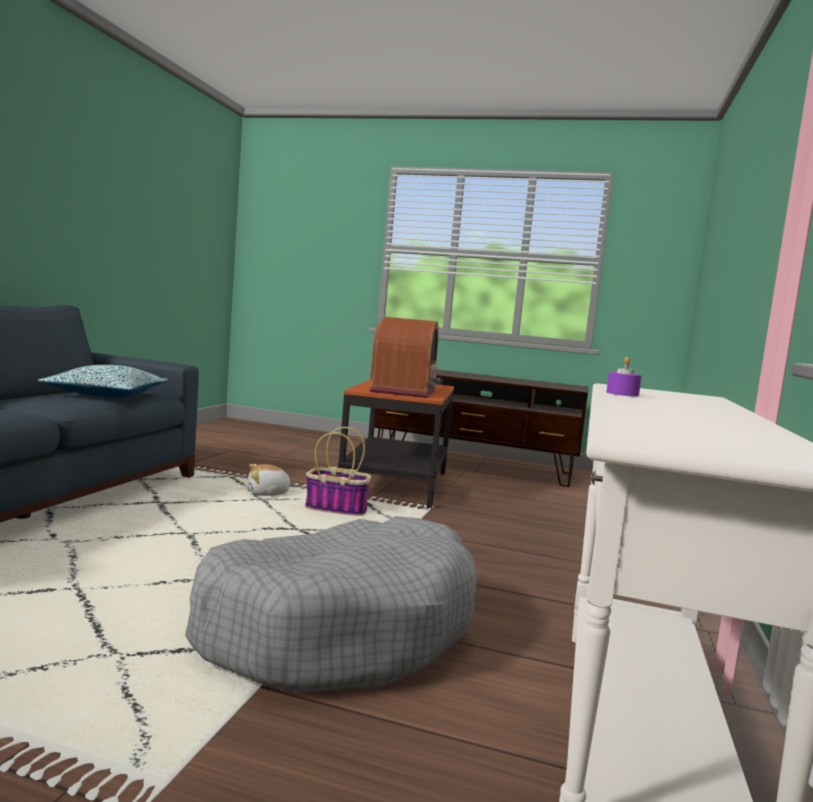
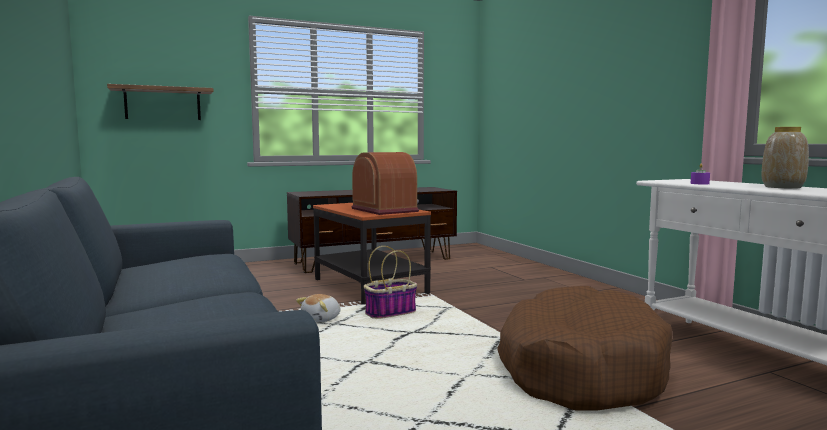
camera: 40 degrees left, 0 degrees up
(106, 395) = (202, 264): pillow -> none
(300, 260) = (163, 104): none -> shelf
(339, 629) = (579, 369): grey dog bed -> brown dog bed
(696, 415) = (783, 187): none -> vase

